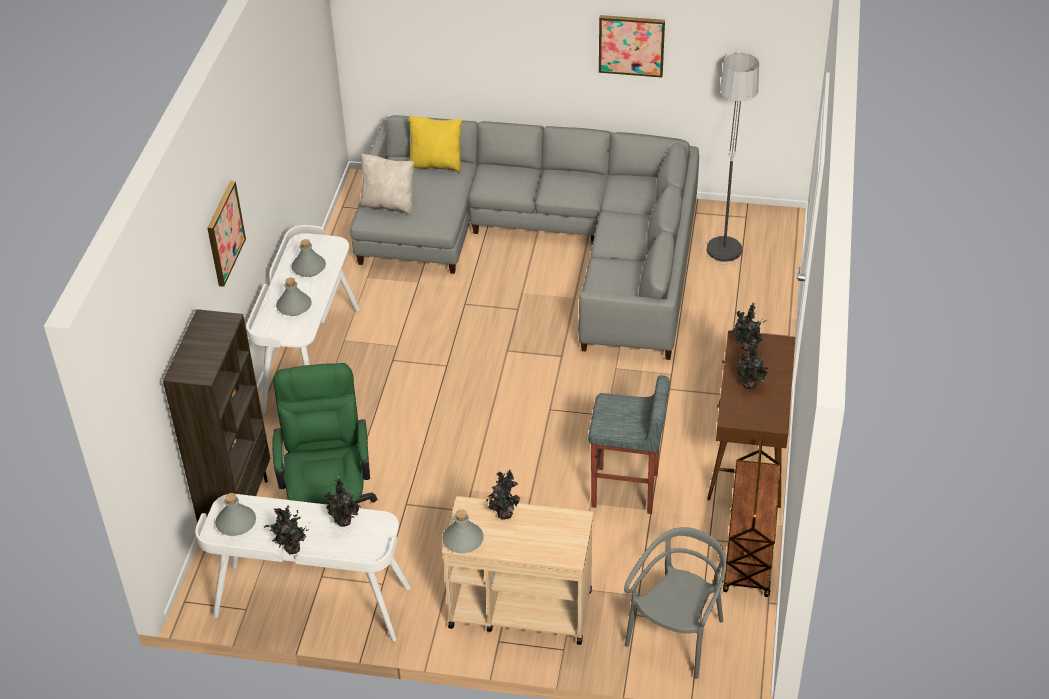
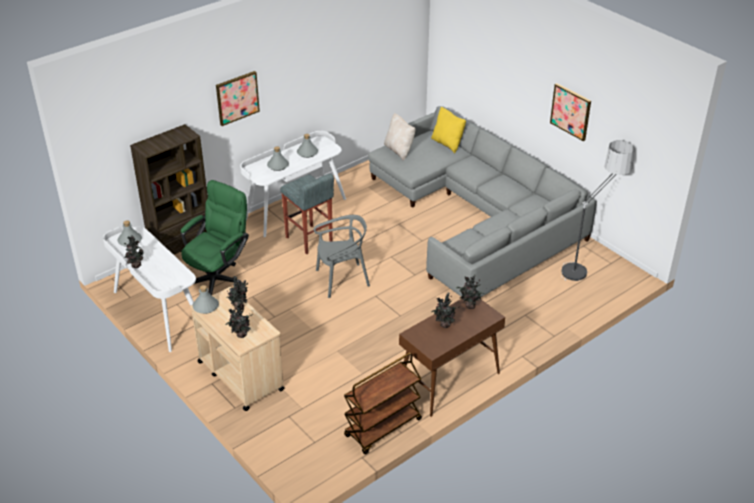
camera: 40 degrees right, 5 degrees down
(344, 522) = (171, 268): potted plant -> potted plant (241, 335)
(626, 491) = (361, 356): grey stool -> grey stool (309, 240)
(677, 636) = (295, 440): grey chair -> grey chair (342, 279)

